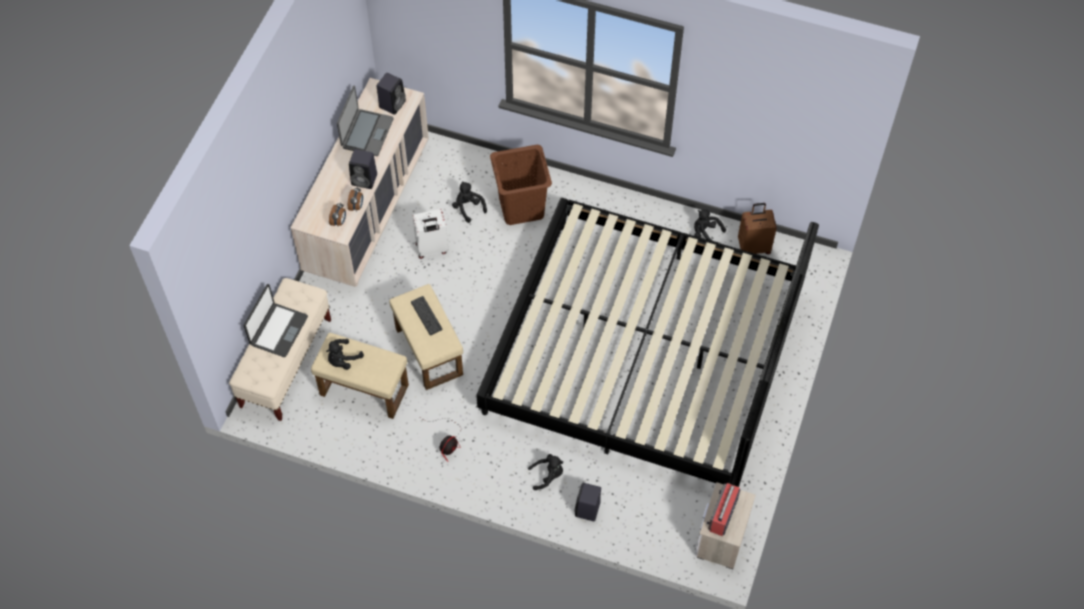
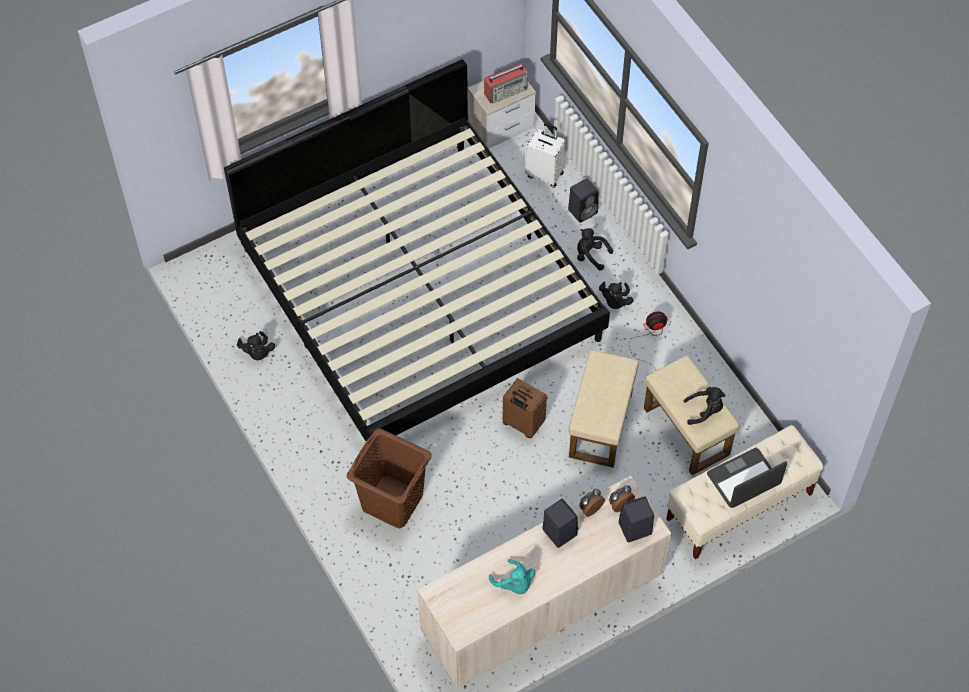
camera: 140 degrees left, 0 degrees up
(366, 133) = (514, 584): laptop -> turquoise plush toy
(392, 103) = (459, 600): black speaker -> black speaker (634, 529)
(426, 316) = (598, 398): keyboard -> none
(432, 249) = (514, 521): white suitcase -> white suitcase (545, 174)
(468, 208) = (442, 538): black plush toy -> black plush toy (615, 301)
(754, 246) = (230, 311): brown suitcase -> brown suitcase (522, 424)

